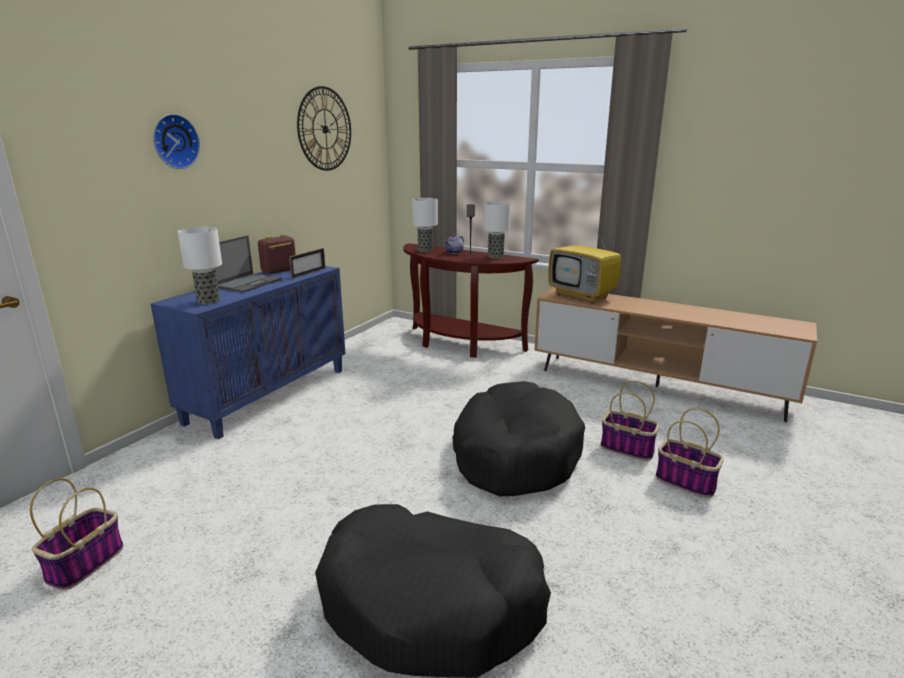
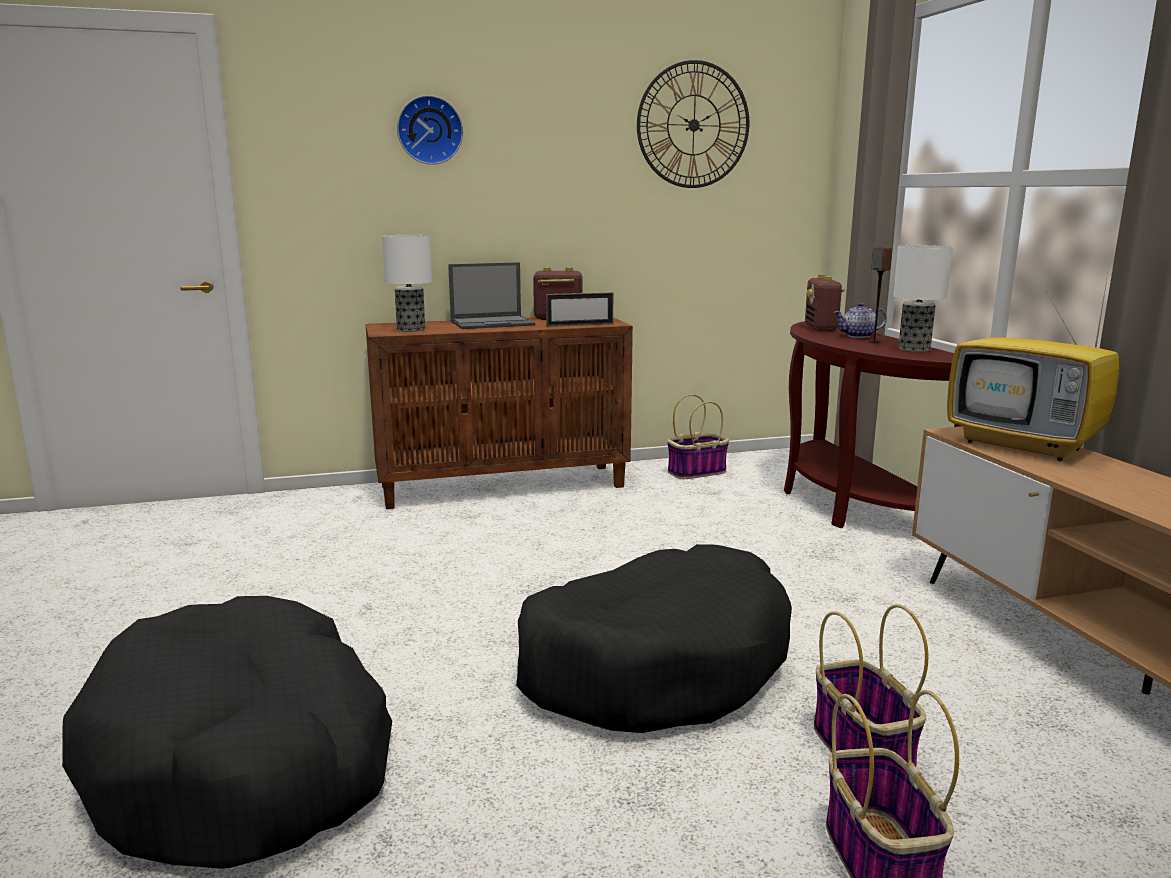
camera: 45 degrees right, 5 degrees down
(86, 563) = (132, 563): basket -> basket (697, 472)
(269, 394) = (503, 485): blue cabinet -> brown cabinet
(426, 250) = (821, 328): table lamp -> radio
(583, 296) = (1026, 446): television -> television turned 45 degrees counterclockwise

